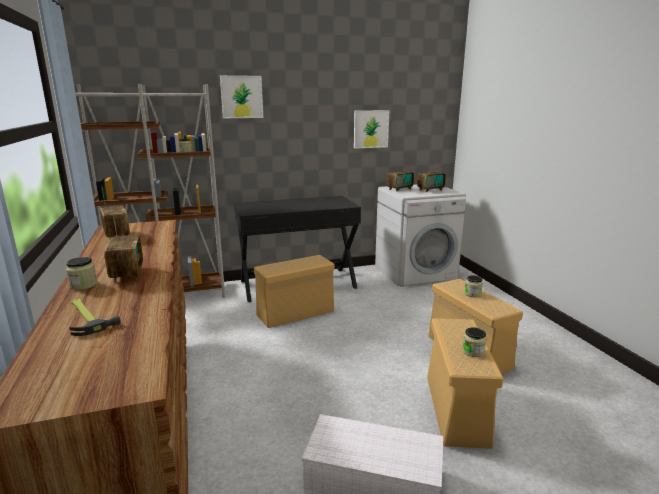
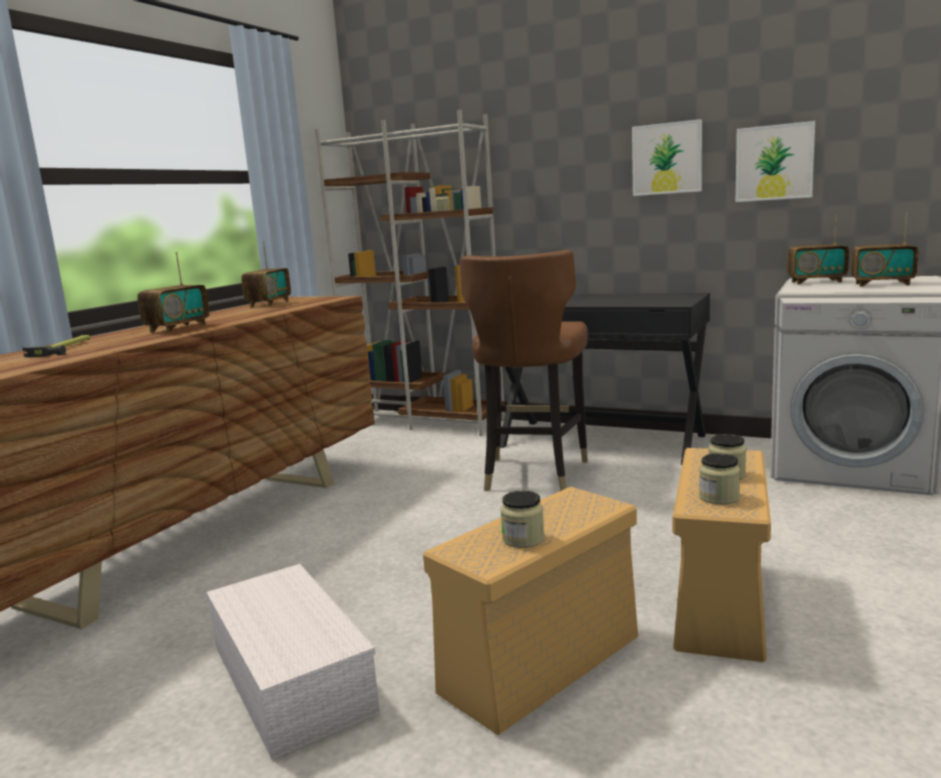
camera: 45 degrees right, 5 degrees down
(83, 285) = (131, 331): jar -> jar (719, 497)
(241, 97) = (539, 126): picture -> picture (667, 158)
(294, 313) = (532, 474): beige storage box -> brown chair

